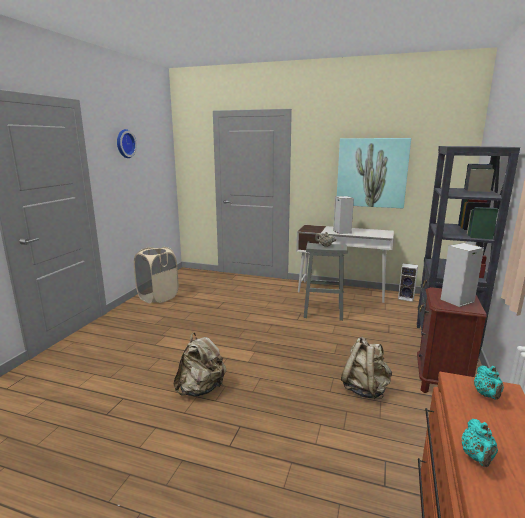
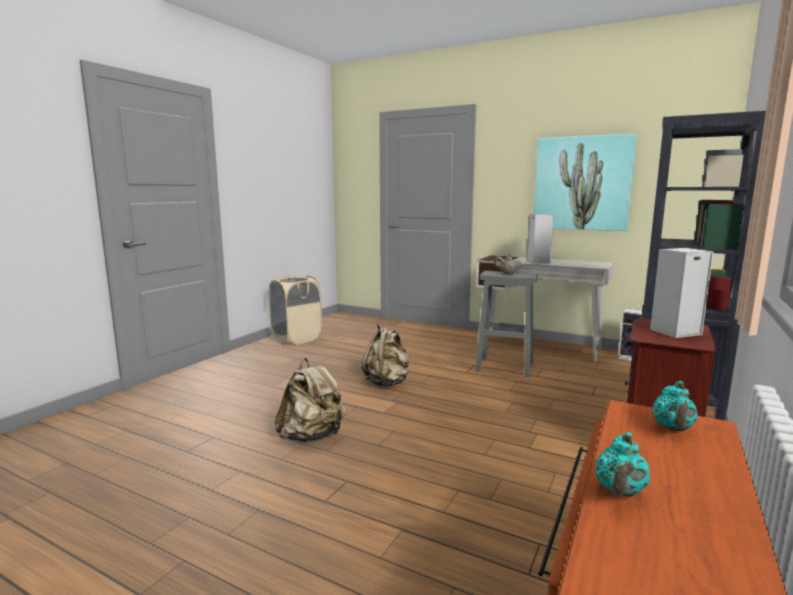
camera: 10 degrees right, 5 degrees down
(124, 143) = (266, 147): wall clock -> none
(365, 389) = (536, 456): beige backpack -> beige backpack (387, 382)

